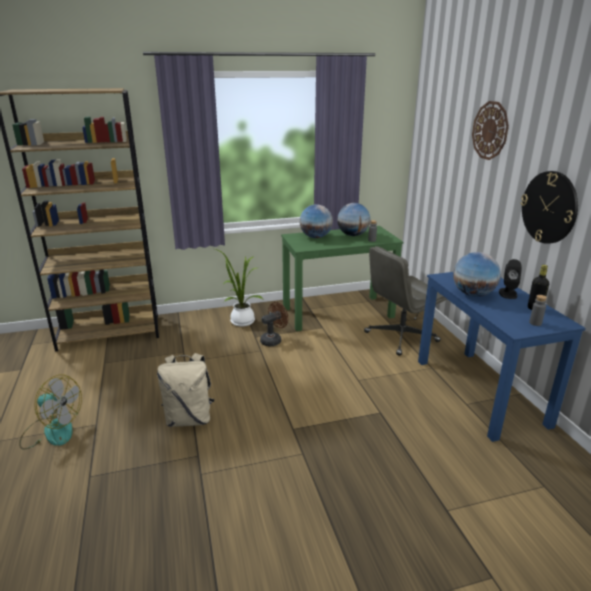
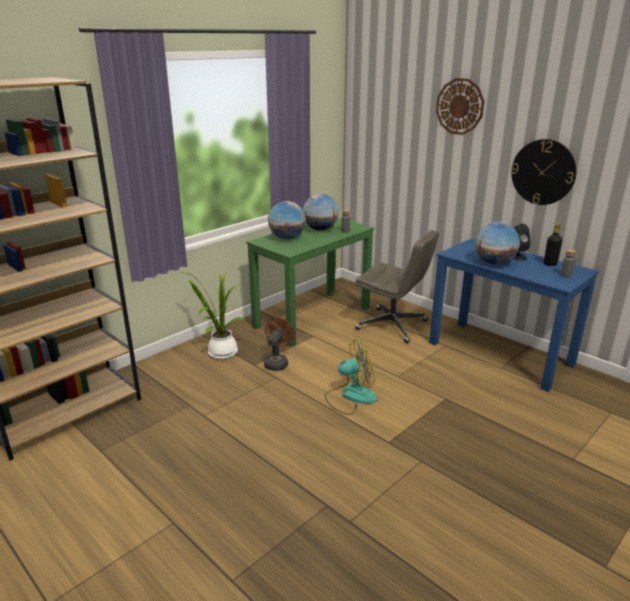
camera: 30 degrees left, 0 degrees up
(52, 431) = (122, 554): fan -> fan (350, 396)
(189, 418) = (277, 472): beige backpack -> none
(400, 337) = (393, 325): grey office chair -> grey office chair turned 90 degrees counterclockwise

